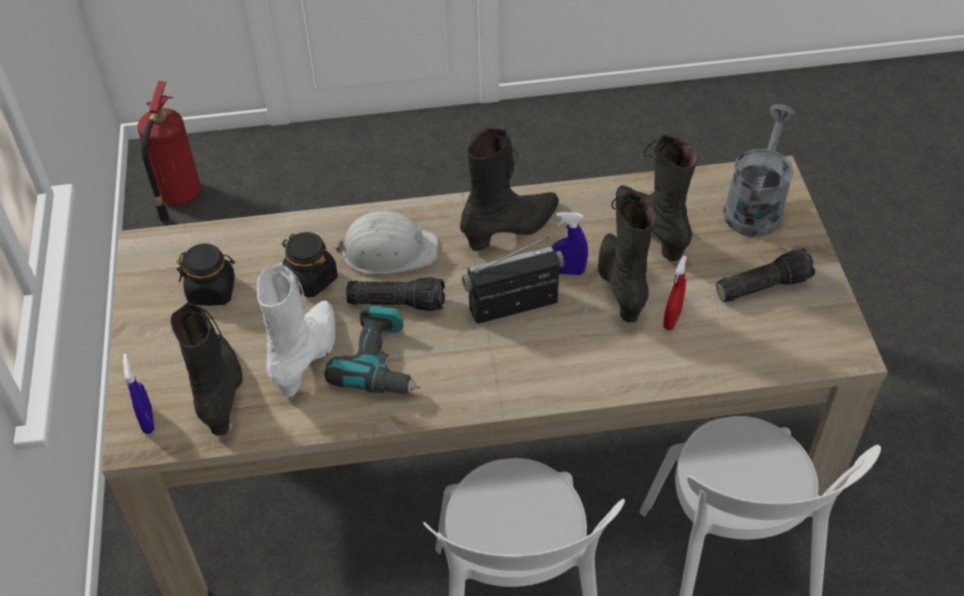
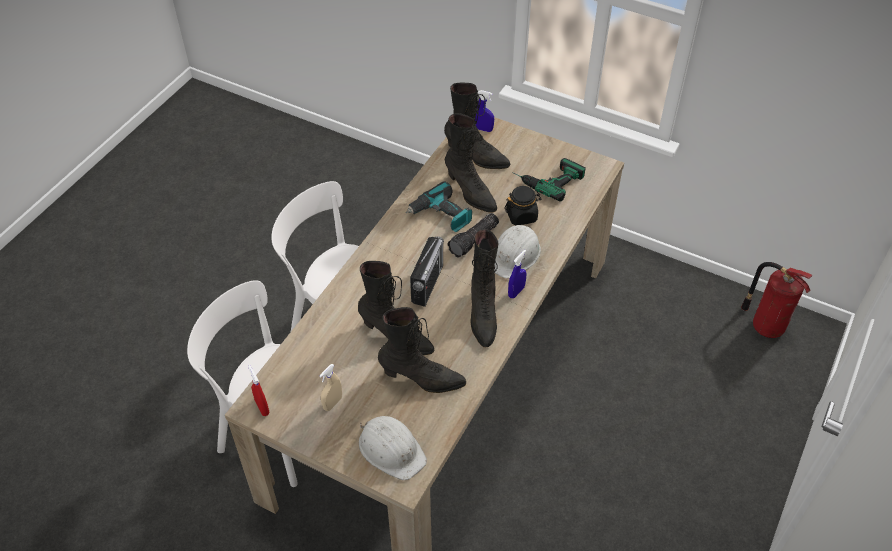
camera: 125 degrees right, 0 degrees up
(212, 291) = (547, 178): black jar -> power drill
(308, 356) = (470, 192): white boot -> black boot
(567, 271) = (428, 321): blue spray bottle -> blue spray bottle (516, 292)
(672, 319) = (352, 344): red spray bottle -> red spray bottle (262, 407)
(755, 205) = (391, 449): grey watering can -> white hard hat
(762, 285) = (332, 403): flashlight -> beige spray bottle

